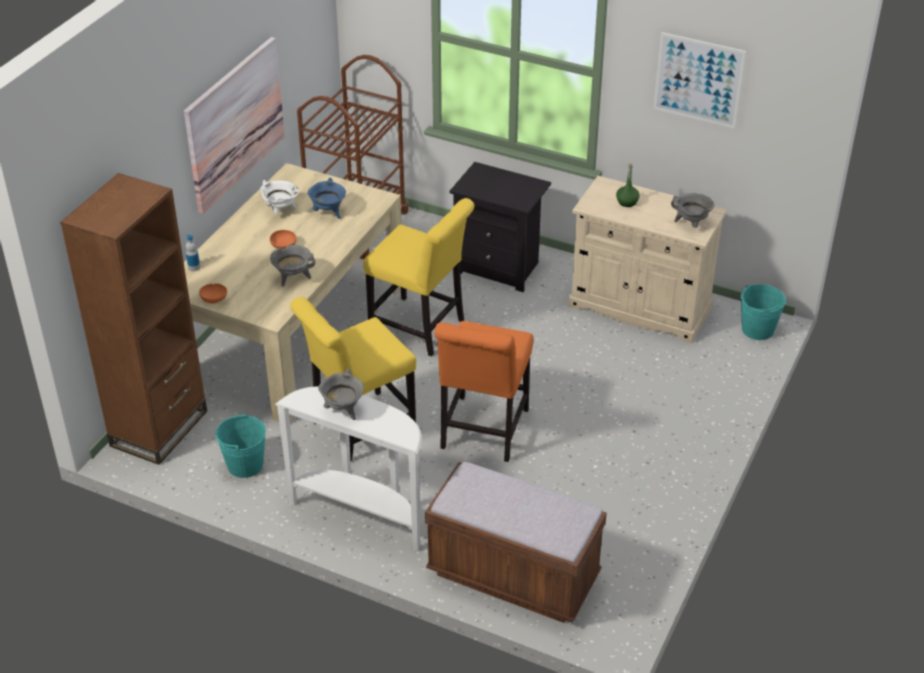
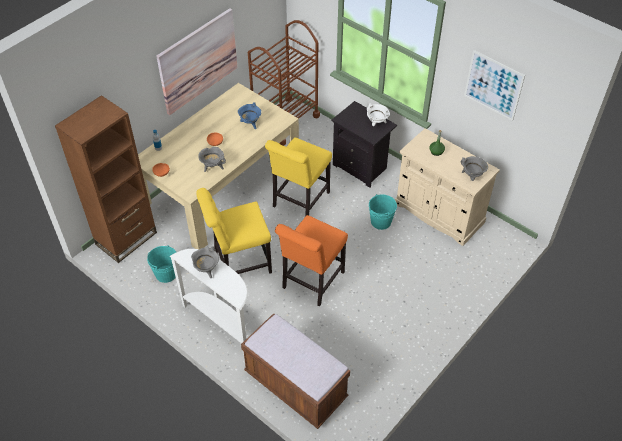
camera: 15 degrees right, 10 degrees up
(280, 211) = (222, 117): white cooking pot -> white cooking pot (376, 123)
(421, 328) = (299, 201): yellow chair -> yellow chair turned 75 degrees clockwise
(757, 329) = (509, 244): turquoise bucket -> turquoise bucket (380, 221)

